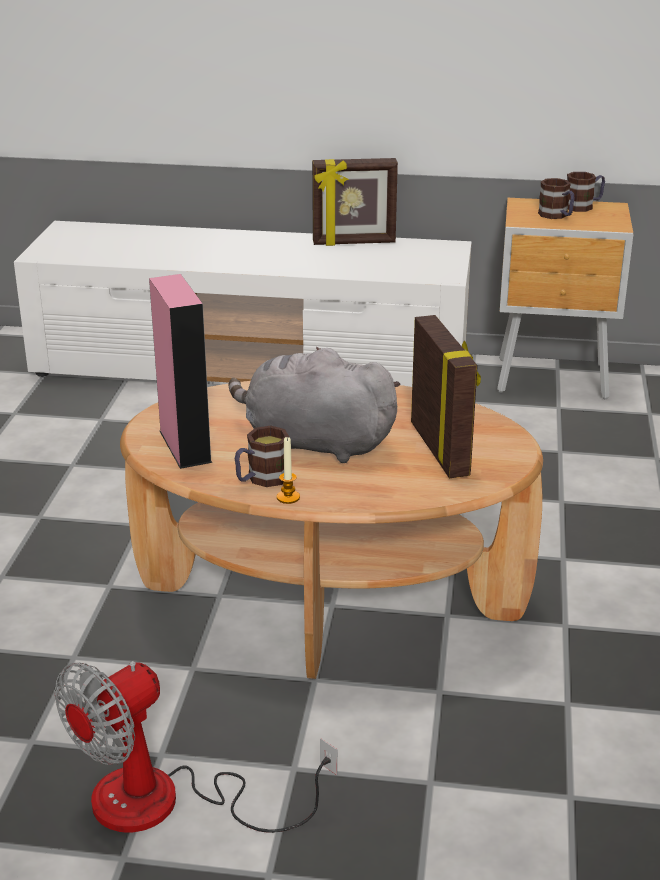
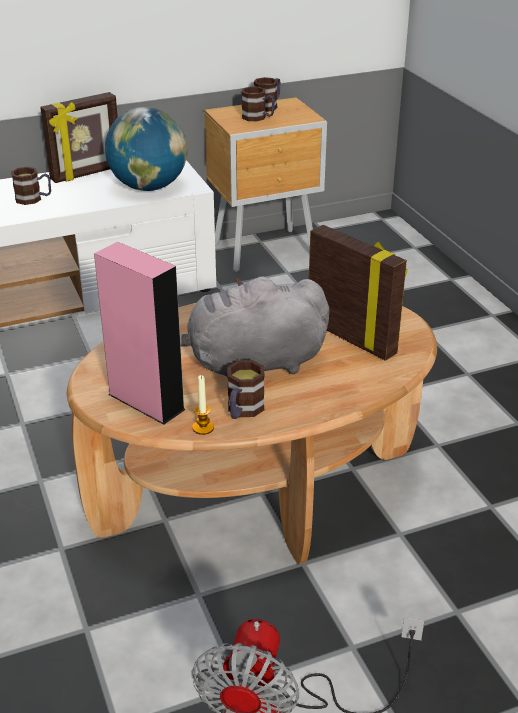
camera: 30 degrees left, 5 degrees up
(279, 255) = (34, 199): none -> mug
(288, 497) = (281, 420): candle -> candle (203, 428)
(402, 267) = (149, 187): none -> globe

